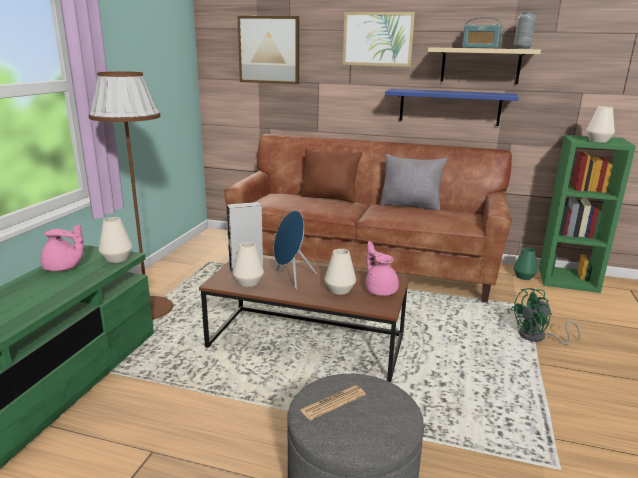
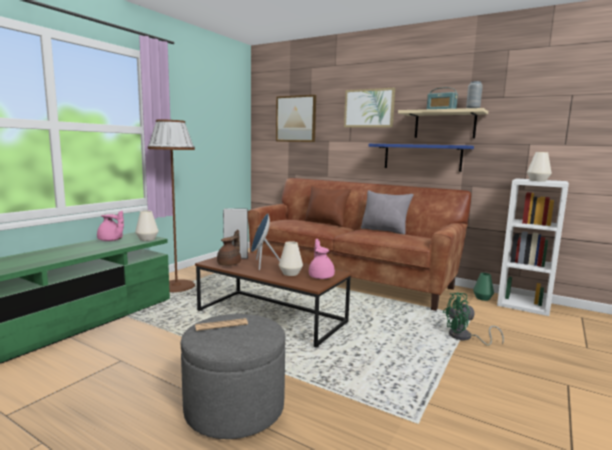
camera: 15 degrees right, 10 degrees down
(248, 282) = (230, 264): white vase -> brown teapot
(568, 280) = (524, 304): green bookcase -> white bookcase

